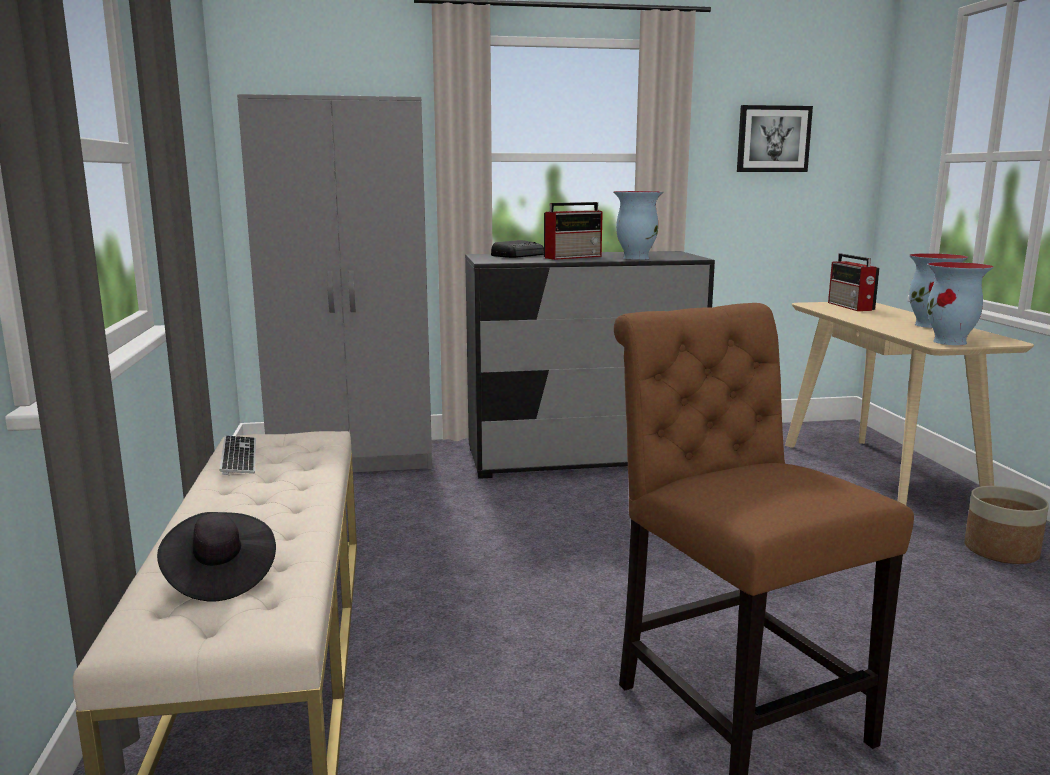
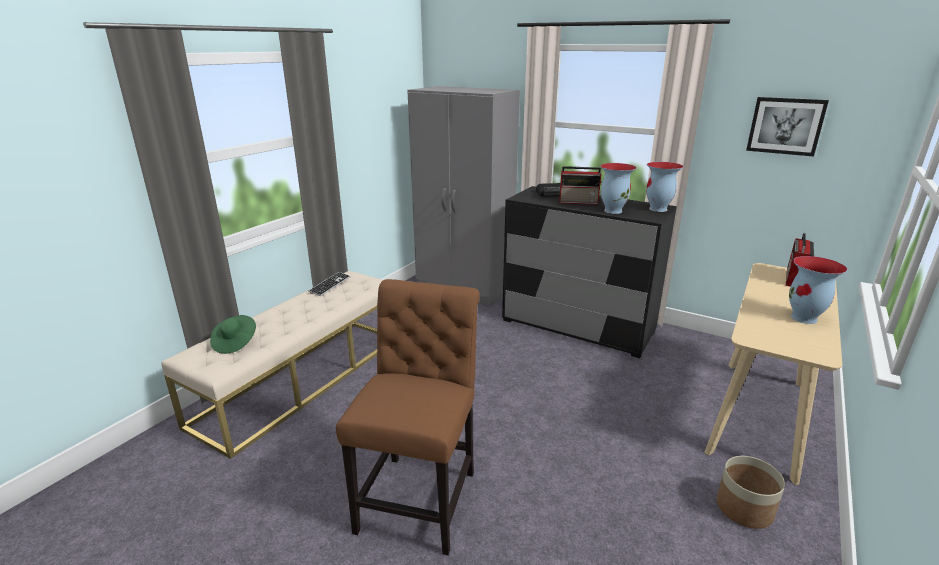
camera: 40 degrees right, 10 degrees up
(219, 577) = (235, 343): black hat -> green hat
(951, 342) = (765, 340): vase -> vase (658, 209)

